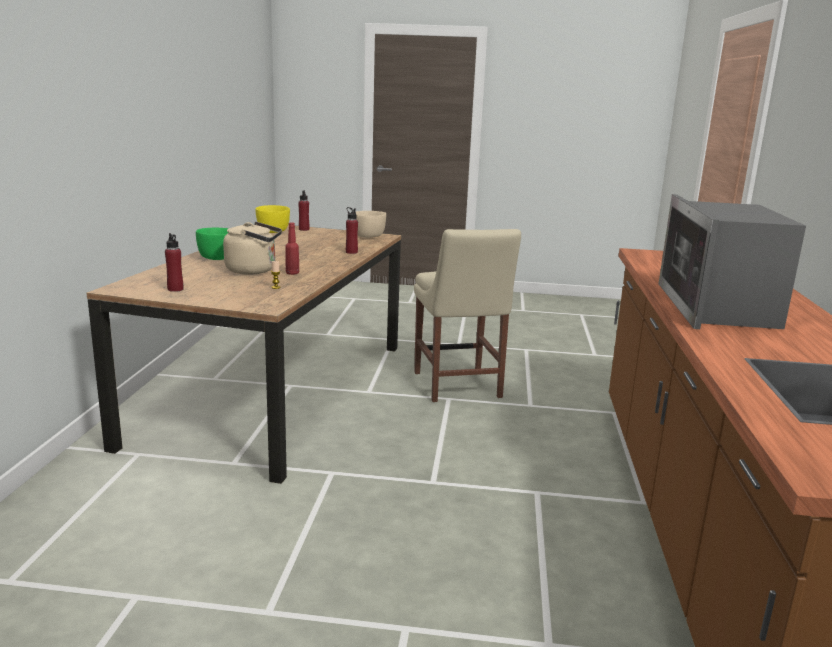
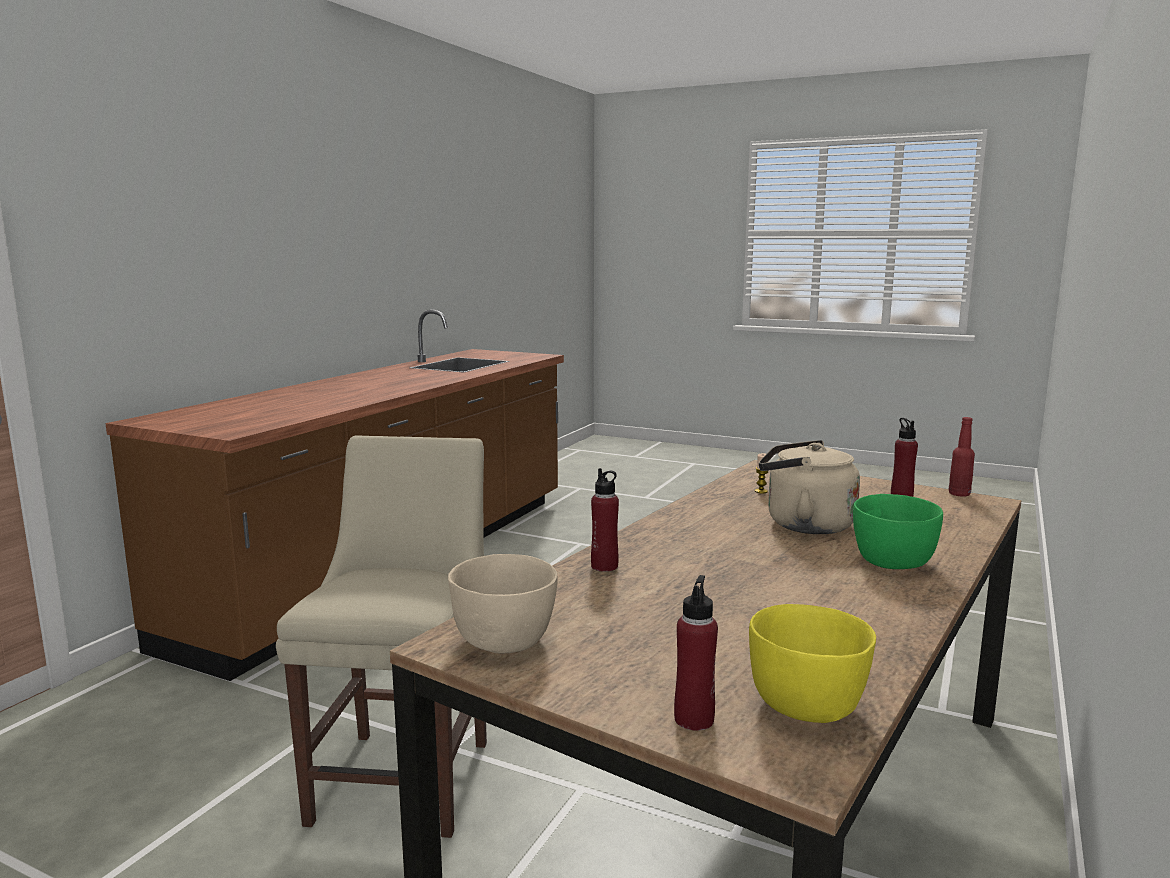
camera: 160 degrees left, 5 degrees down
(292, 273) = (737, 515): red bottle -> red bottle (959, 494)
(716, 307) = (380, 388): microwave -> none

